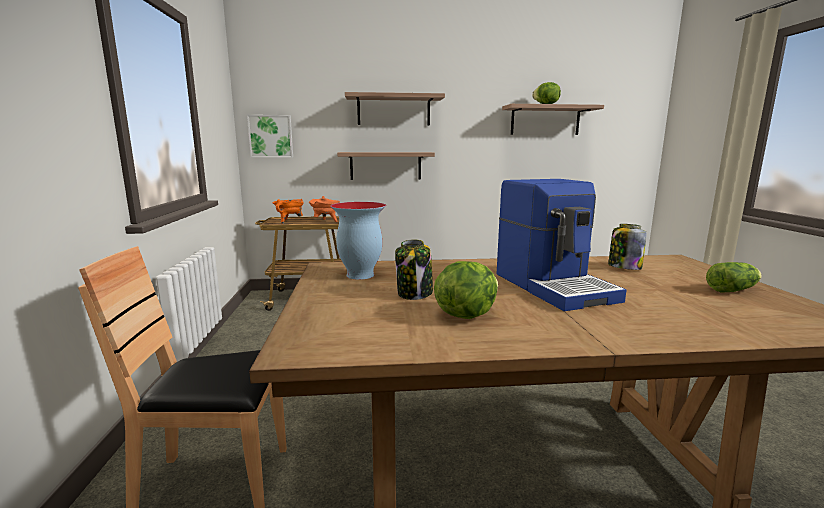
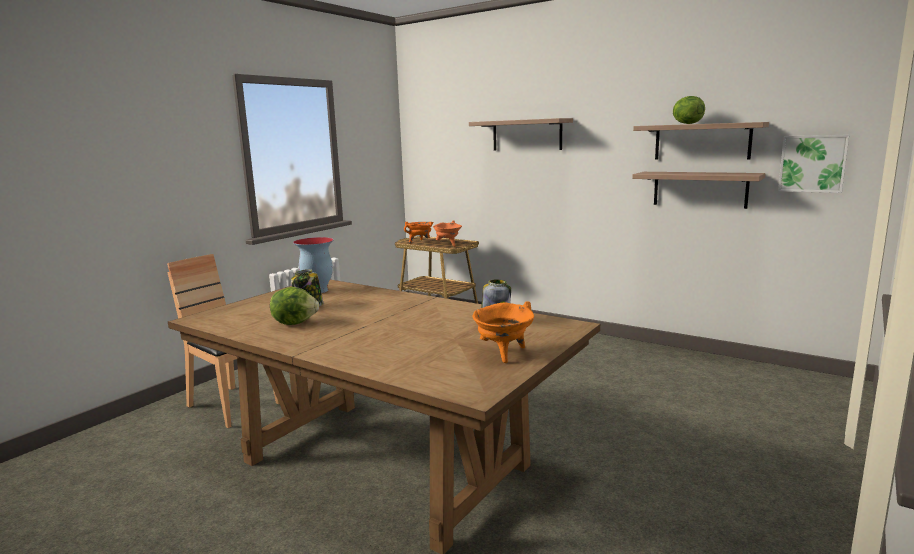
camera: 40 degrees right, 0 degrees up
(271, 136) = (425, 162): picture -> picture (812, 163)
(385, 166) = (518, 192): shelf -> shelf (699, 189)
(554, 286) = (393, 321): coffee machine -> none
(733, 290) = (503, 354): lettuce -> orange cooking pot

